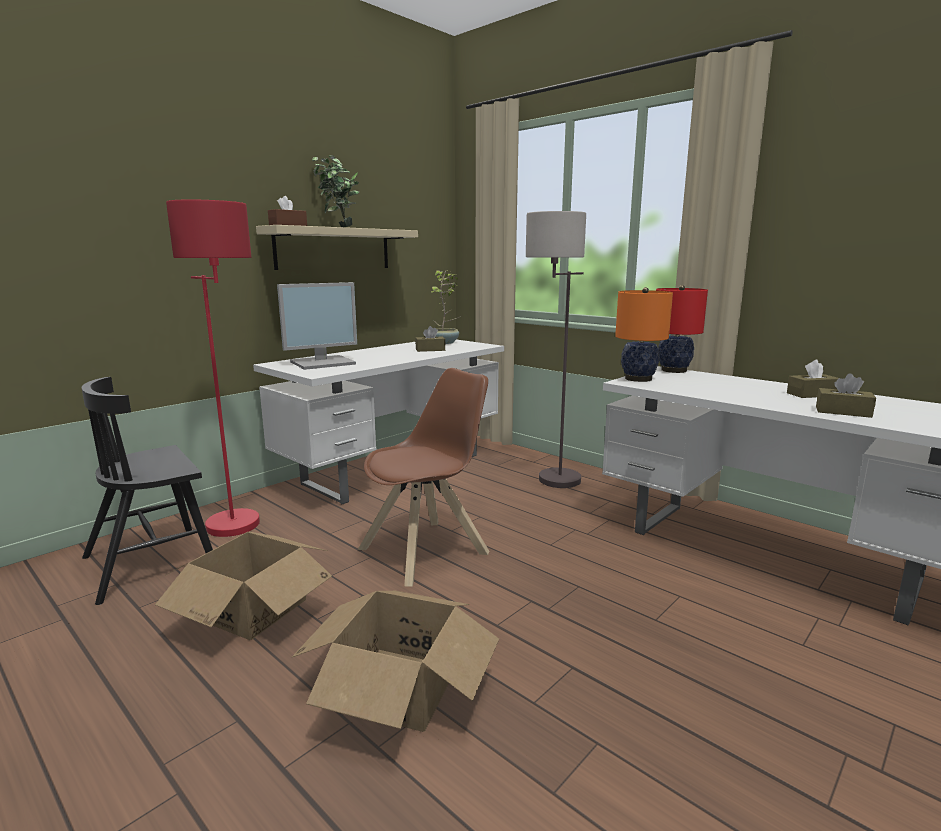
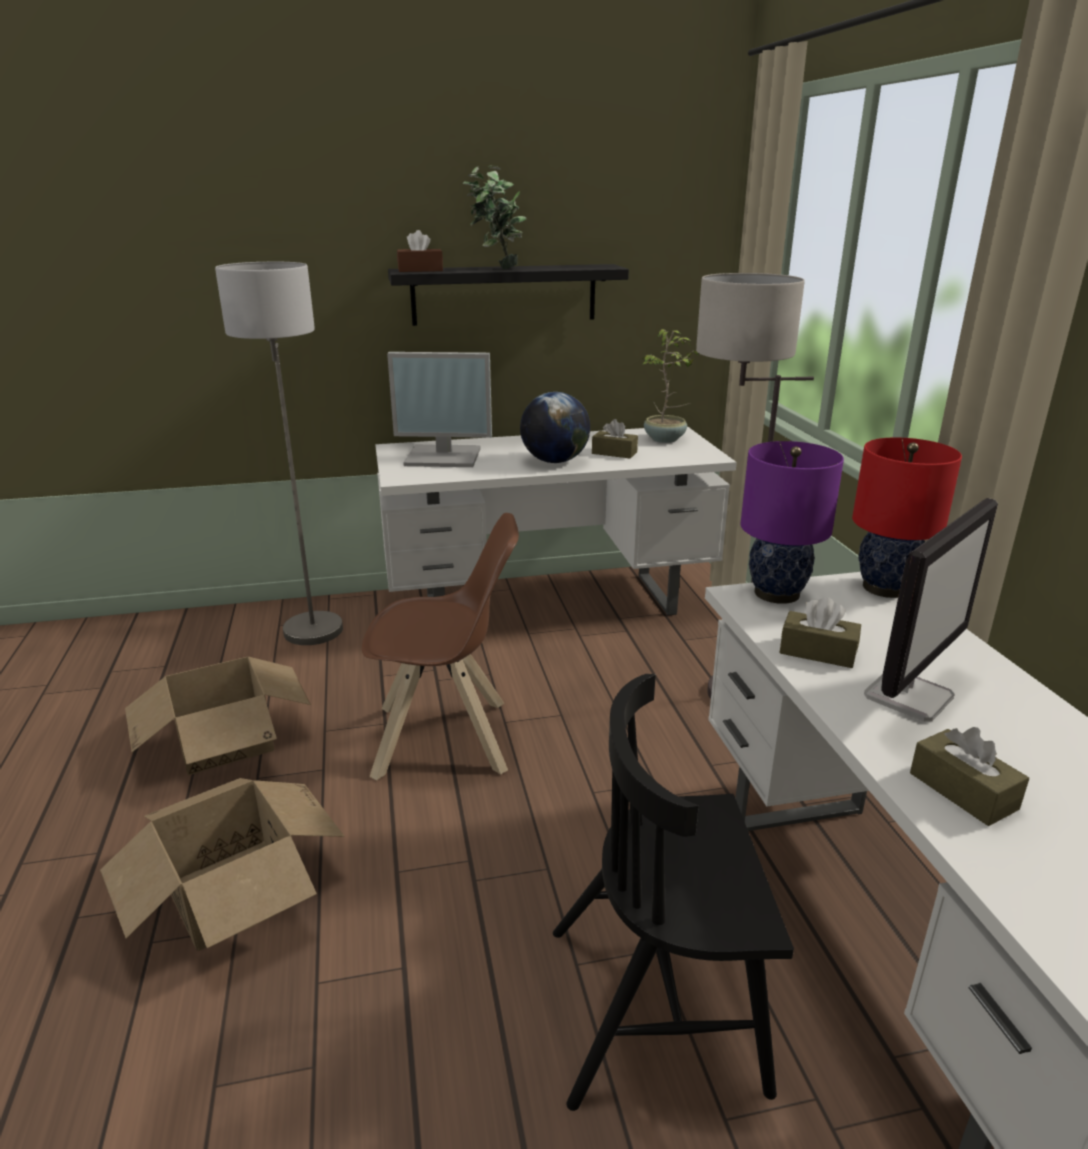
camera: 35 degrees right, 10 degrees up
(158, 559) = (218, 650): black chair -> black chair (668, 1004)
(241, 529) = (313, 639): red floor lamp -> grey floor lamp
(334, 249) = (504, 294): beige shelf -> black shelf
(403, 356) = (554, 461): none -> globe
(638, 379) = (777, 593): orange table lamp -> purple table lamp
(762, 394) = (908, 696): none -> monitor
(811, 394) = (1011, 726): brown tissue box -> brown tissue box (817, 652)

